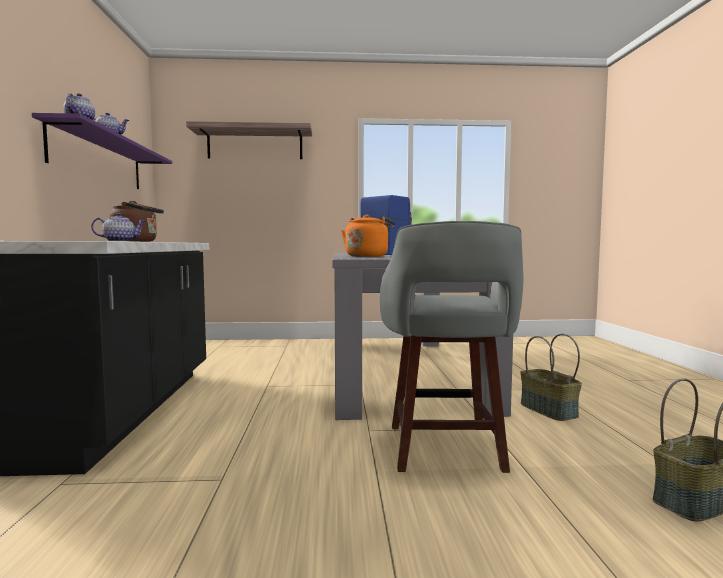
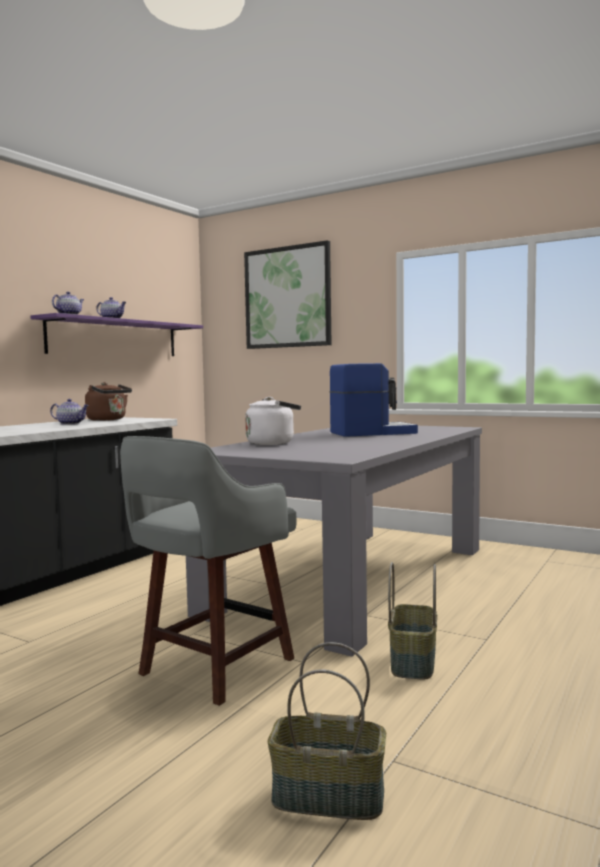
camera: 35 degrees right, 0 degrees up
(255, 144) = (287, 297): shelf -> picture
(367, 256) = (273, 443): orange kettle -> white kettle

